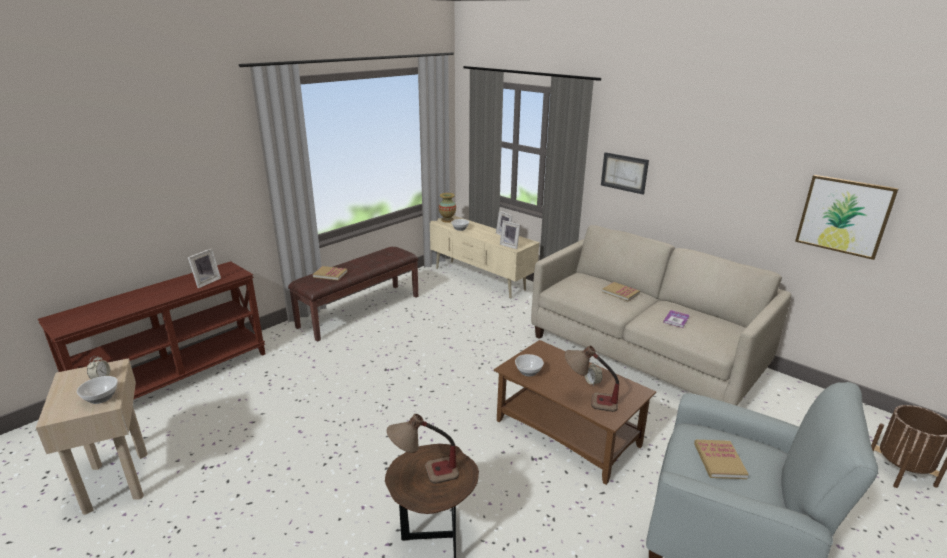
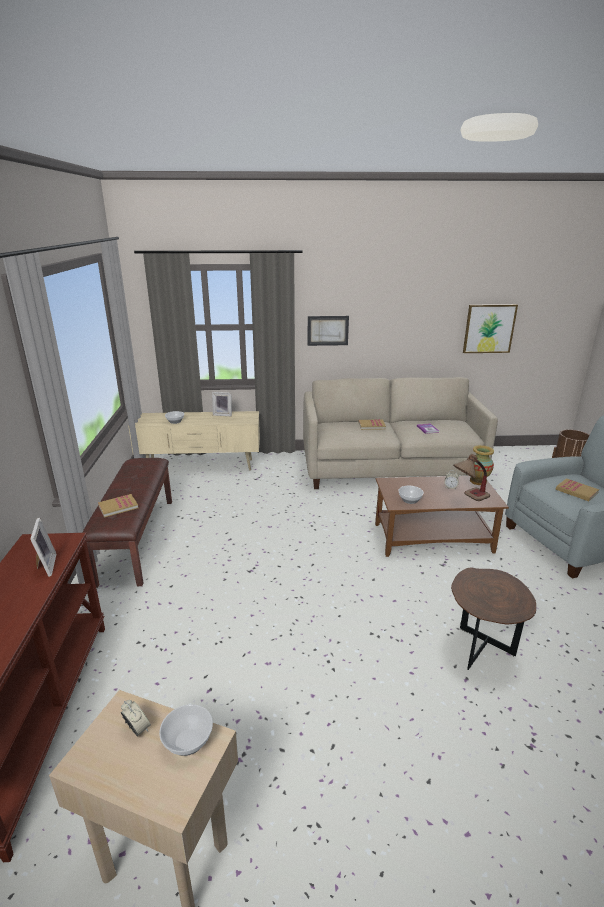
camera: 45 degrees left, 0 degrees up
(424, 475) = (490, 597): table lamp -> none
(447, 220) = (148, 418): vase -> vase (478, 481)
(510, 245) = (243, 420): picture frame -> none

